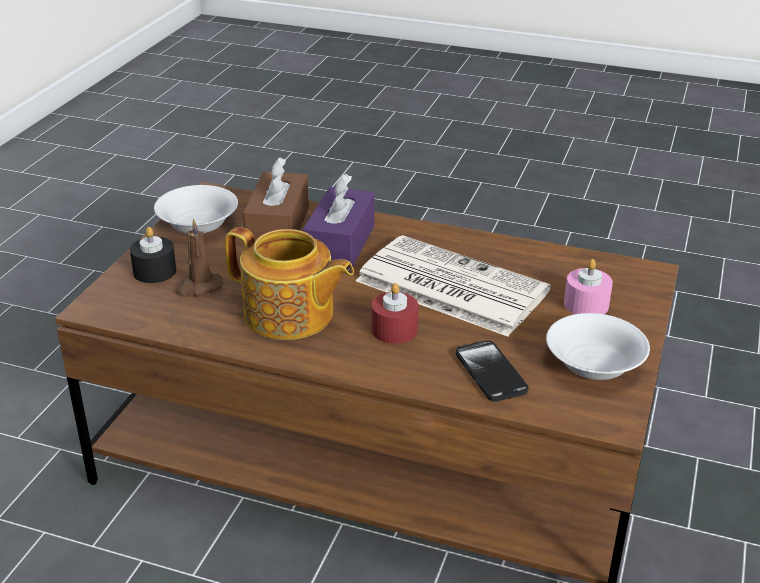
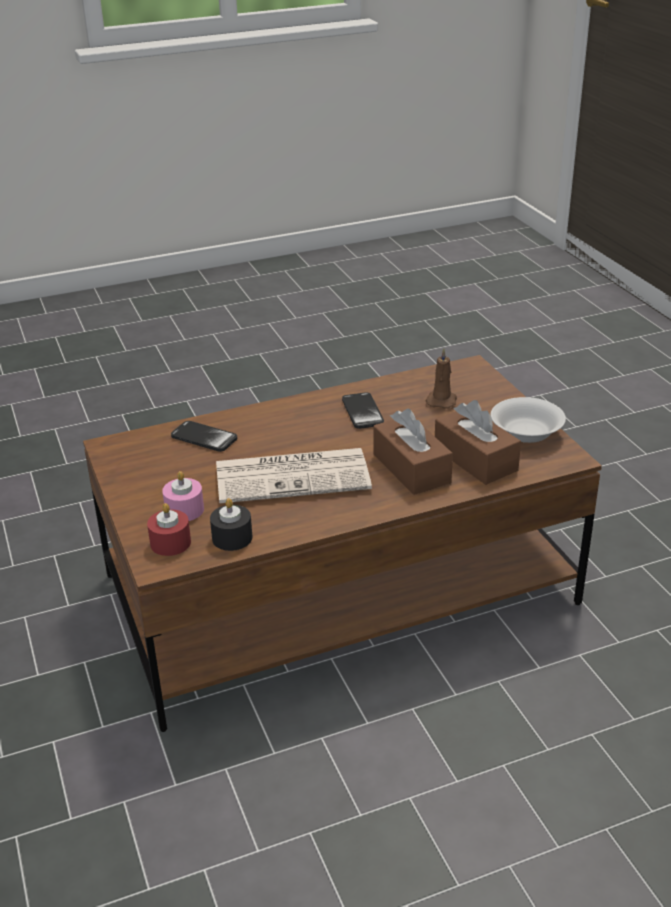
camera: 140 degrees right, 0 degrees up
(154, 271) = (484, 396): black candle -> black candle (232, 538)
(290, 315) = (362, 412): teapot -> phone
(340, 244) = (411, 468): purple tissue box -> brown tissue box
(394, 329) = (290, 433): red candle -> red candle (170, 543)
(594, 365) = (144, 471): white bowl -> none

